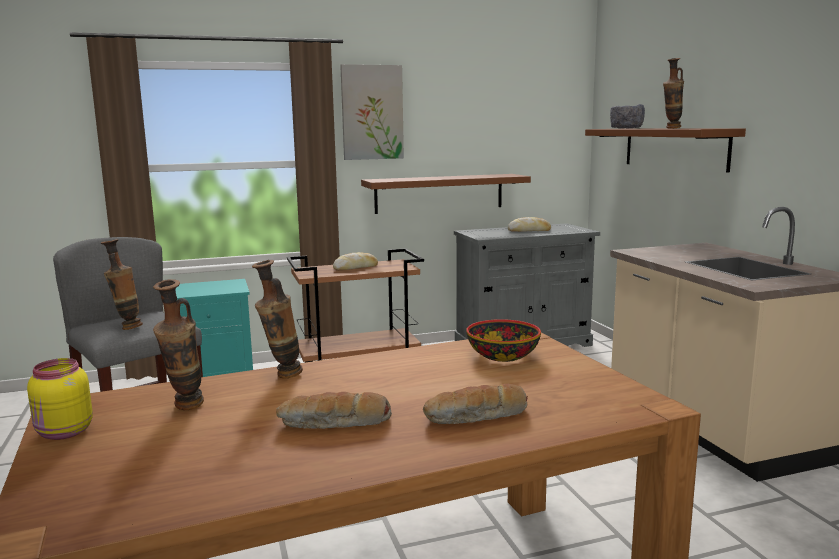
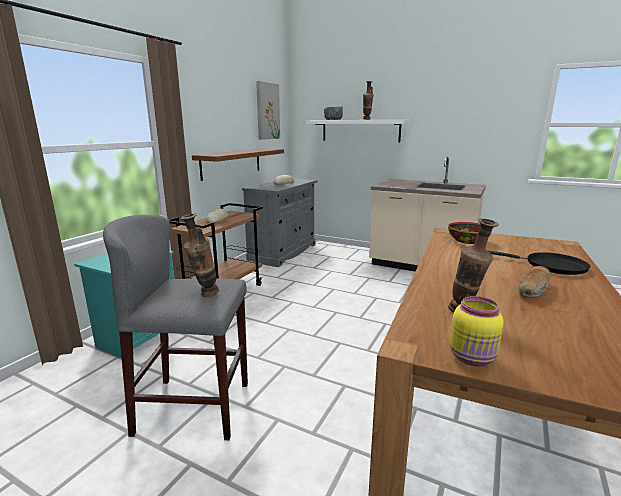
camera: 45 degrees left, 5 degrees up
(281, 376) = (434, 280): vase -> none
(372, 112) = (194, 103): picture -> picture (267, 111)
(477, 417) = (551, 266): bread -> black frying pan
(674, 148) = (360, 130): brown shelf -> white shelf

